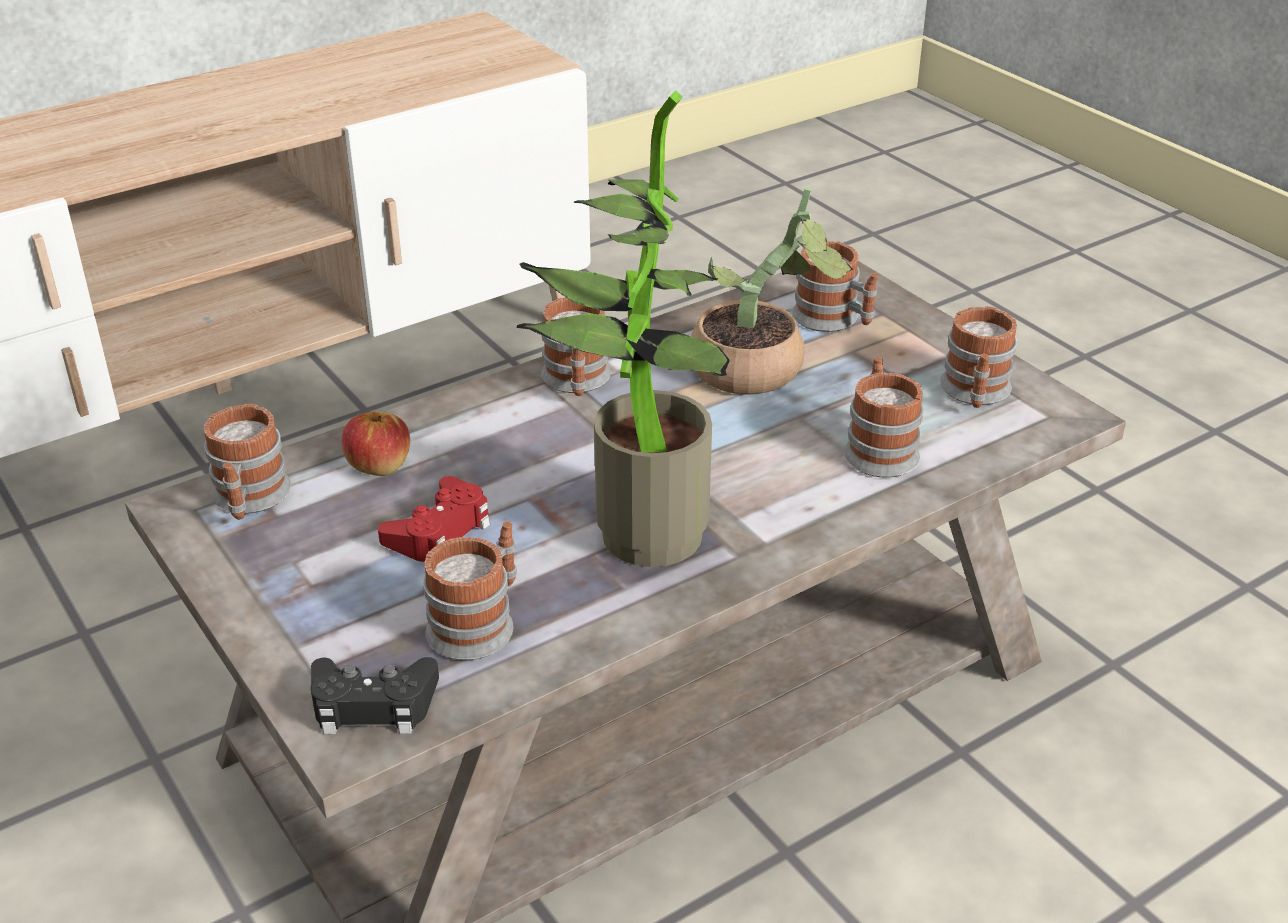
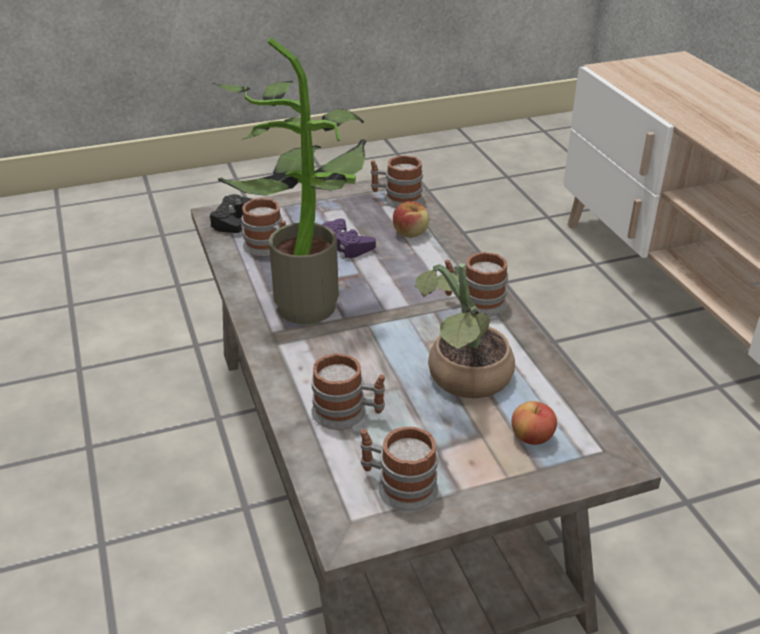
camera: 105 degrees right, 0 degrees up
(439, 531) = (345, 245): red game controller -> purple game controller
(834, 320) = (532, 437): mug -> apple

